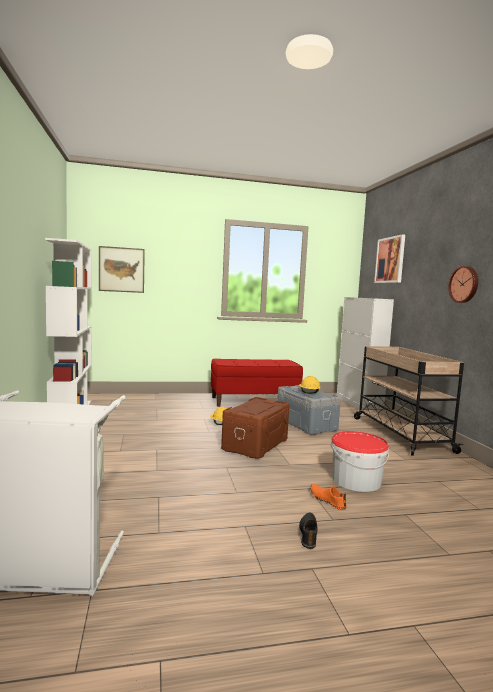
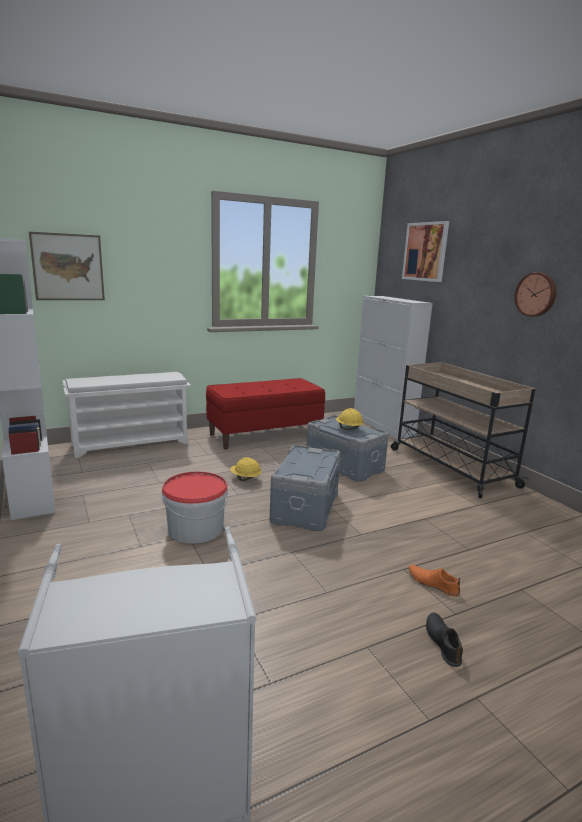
camera: 15 degrees left, 10 degrees up
(152, 397) = (131, 443): none -> white shoe rack
(256, 444) = (306, 507): brown storage box -> grey storage box
(356, 480) = (445, 547): bucket -> bucket (195, 528)

